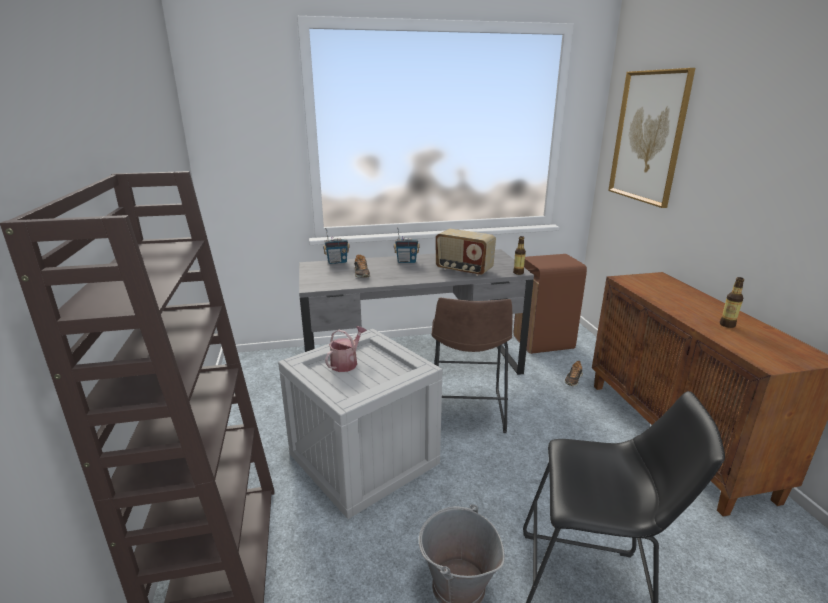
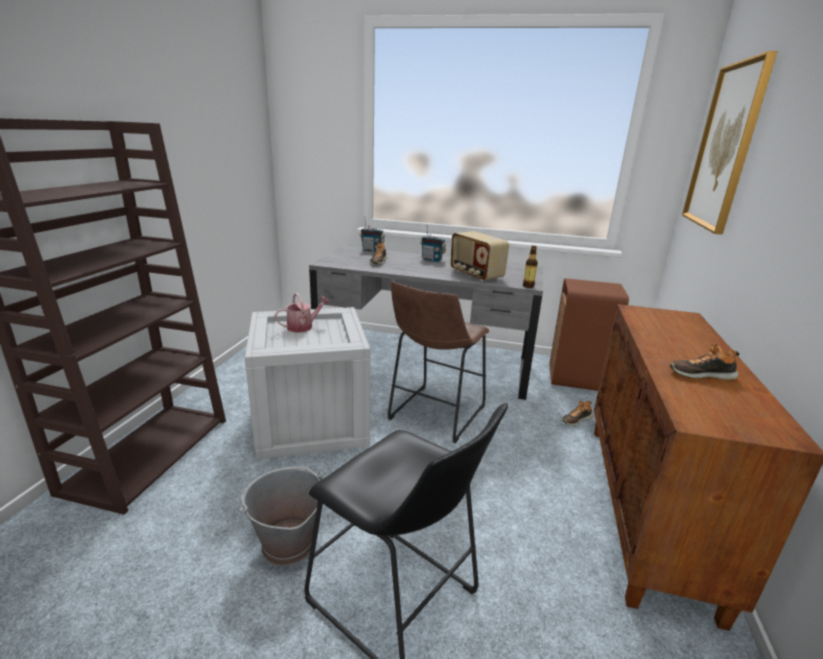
camera: 25 degrees right, 0 degrees up
(727, 325) = (701, 374): bottle -> shoe

